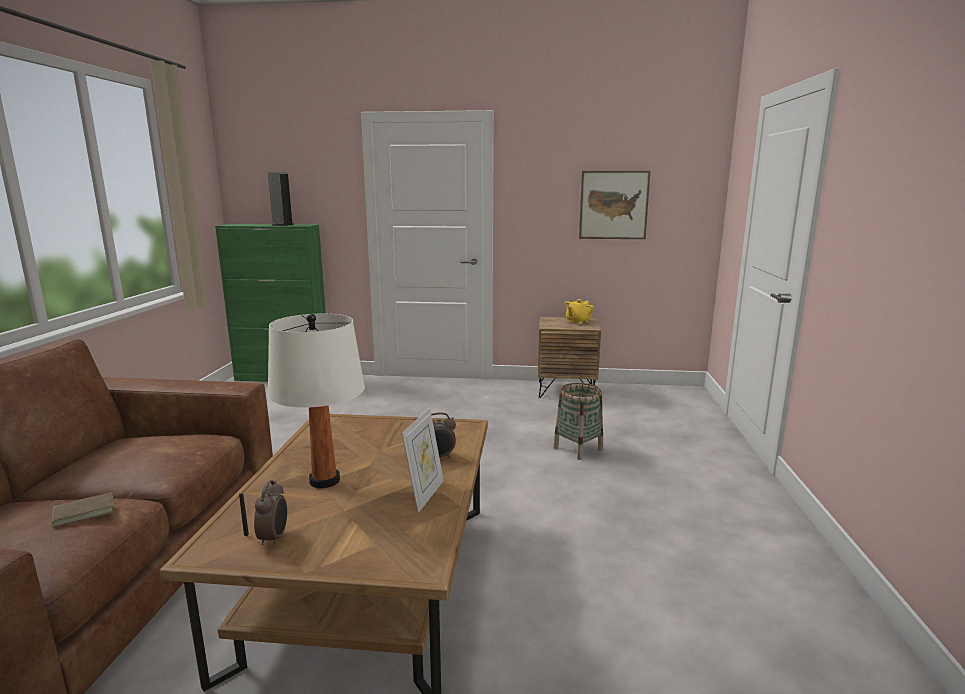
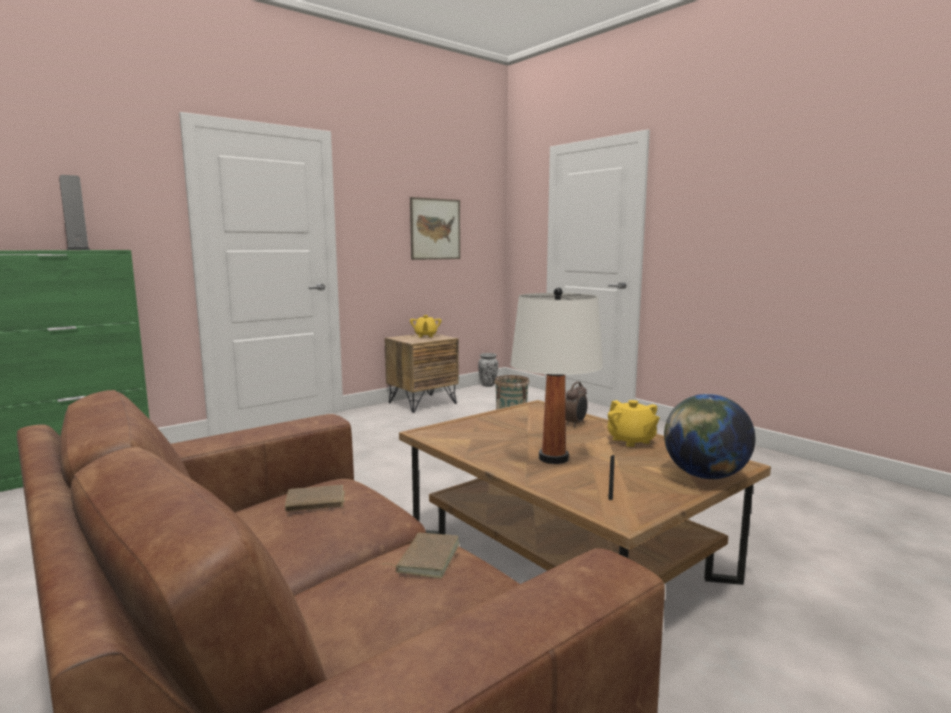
camera: 45 degrees left, 5 degrees down
(154, 447) = (315, 503): none -> brown book
(274, 538) = (631, 492): alarm clock -> none
(359, 559) = (704, 476): none -> globe
(425, 495) = (631, 441): picture frame -> yellow teapot
(670, 388) = (488, 385): none -> vase

